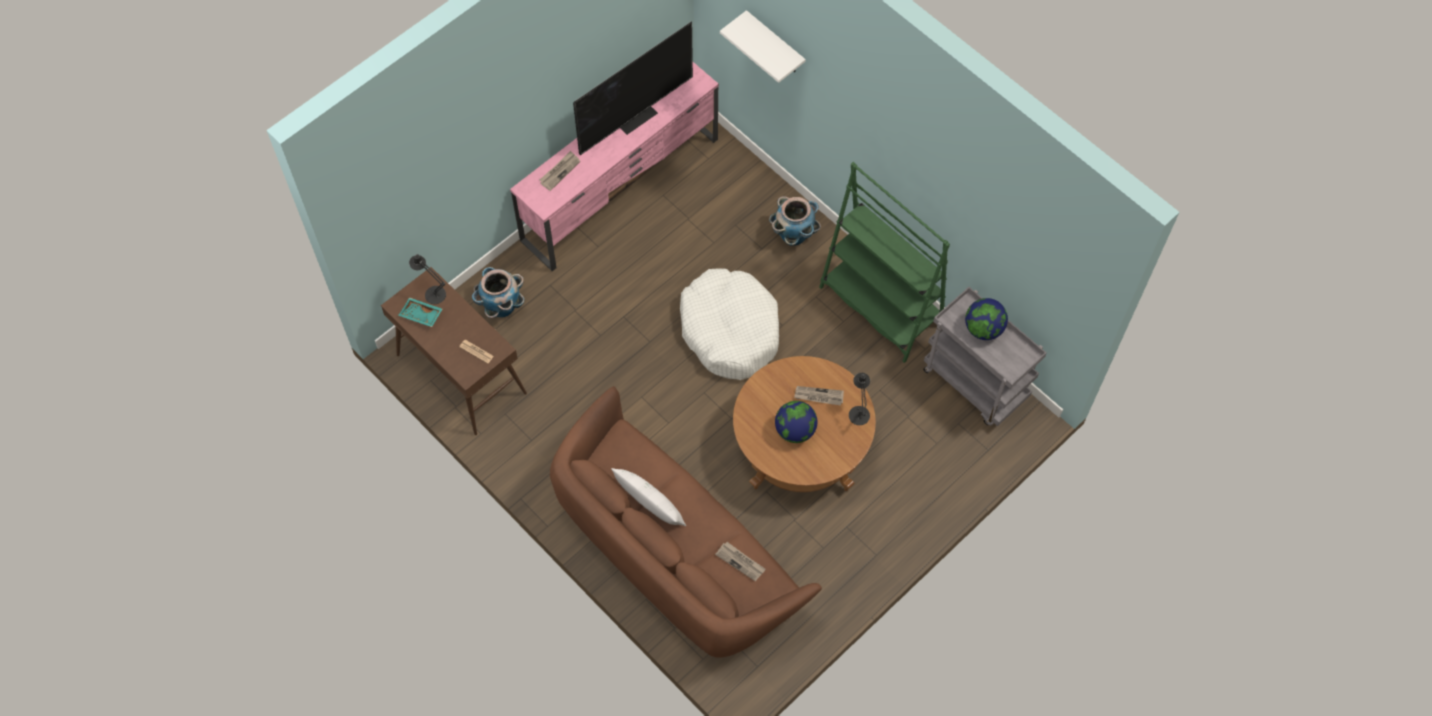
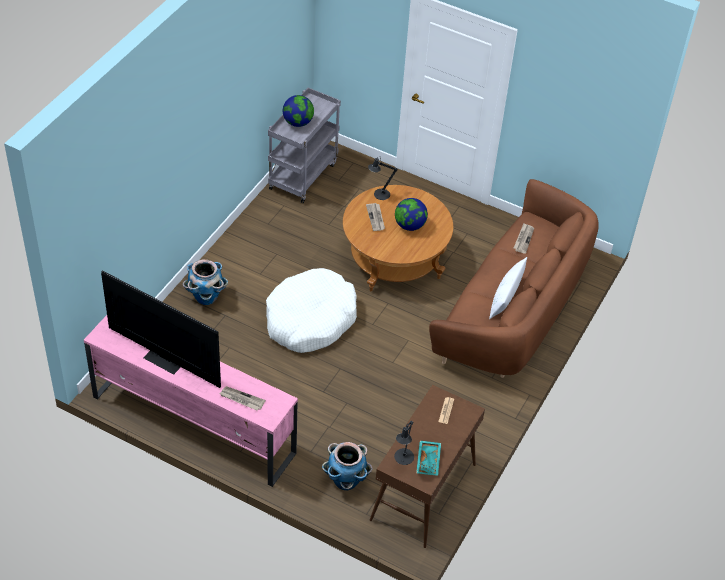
camera: 110 degrees left, 15 degrees down
(775, 44) = (125, 198): white shelf -> none
(880, 306) = (255, 235): green bookcase -> none

